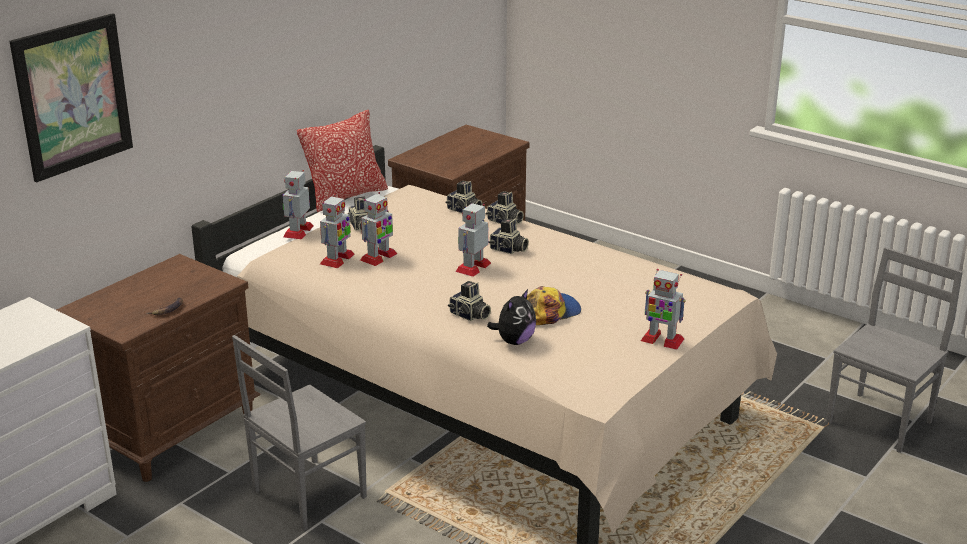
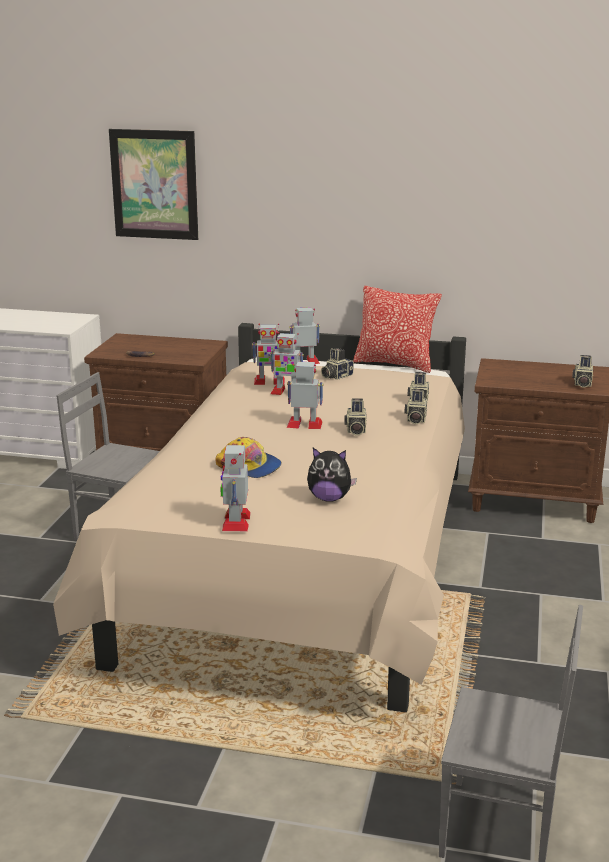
camera: 65 degrees right, 5 degrees down
(469, 315) = (214, 440): camera -> camera (581, 384)
(514, 341) = (183, 463): plush toy -> plush toy (329, 498)

